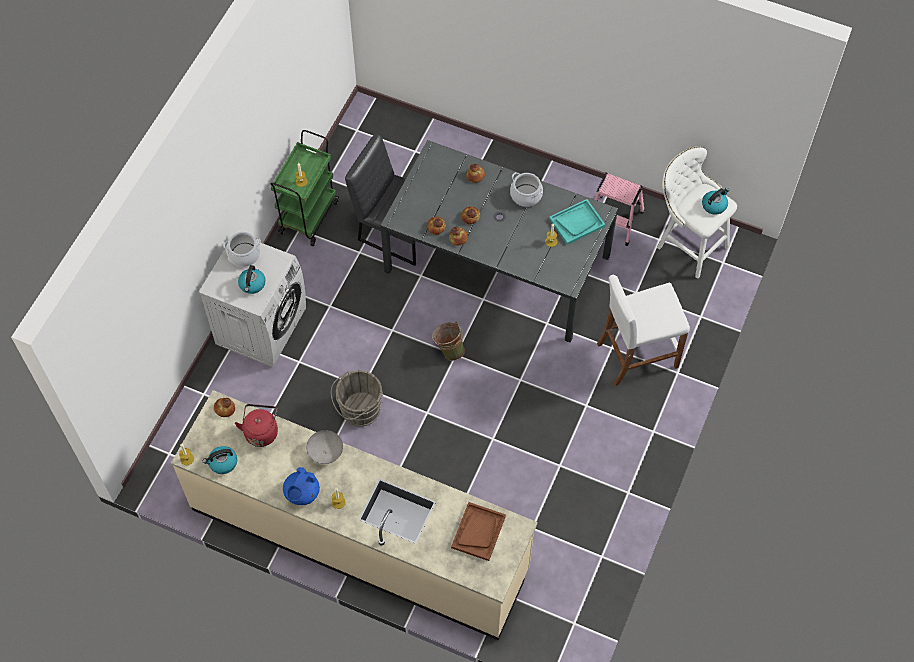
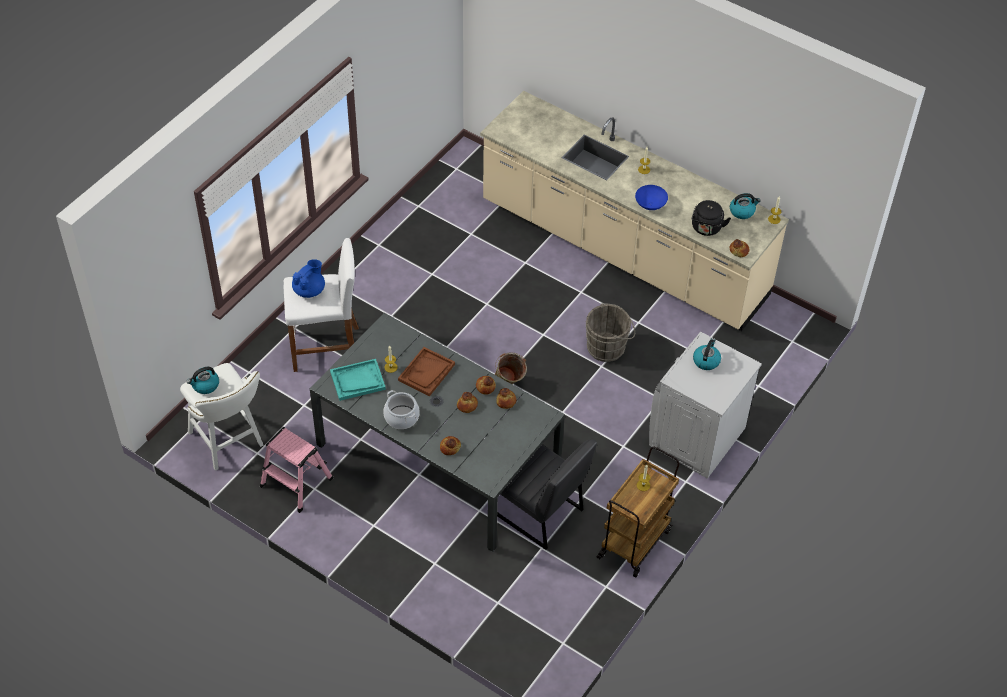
camera: 170 degrees left, 10 degrees down
(244, 254) = (712, 391): cooking pot -> none
(261, 431) = (706, 229): red kettle -> black kettle
(301, 493) = (674, 180): blue teapot -> blue teapot (309, 290)
(309, 217) = (634, 544): green cart -> brown cart
(326, 453) = (650, 204): grey bowl -> blue bowl
(478, 532) = (530, 133): brown tray -> brown tray (426, 372)

